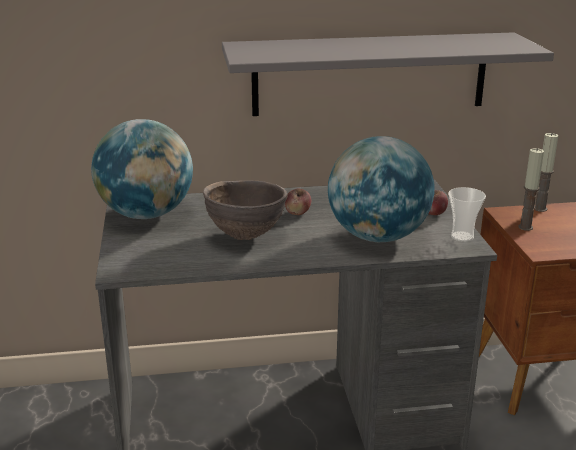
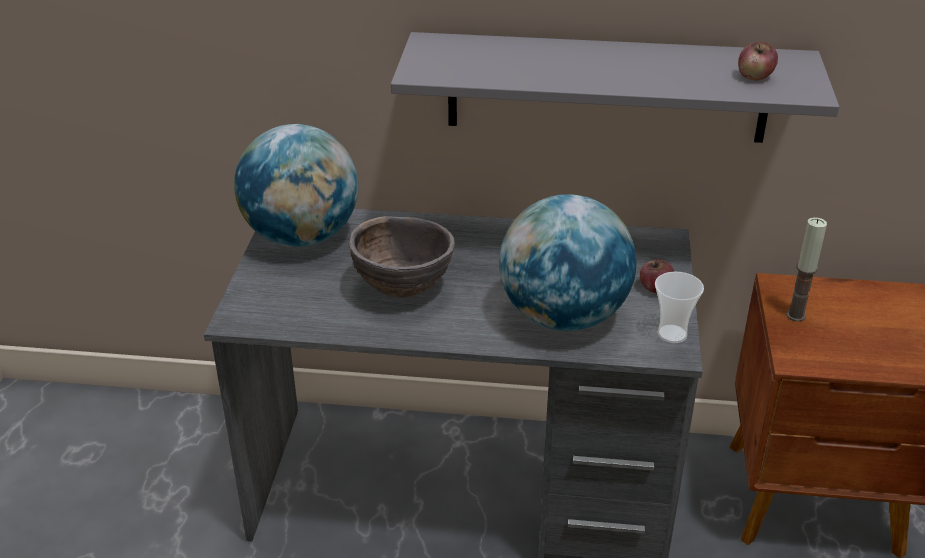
camera: 15 degrees right, 10 degrees up
(298, 212) = (483, 261): apple -> apple (755, 77)
(540, 208) = (834, 286): candle -> none

